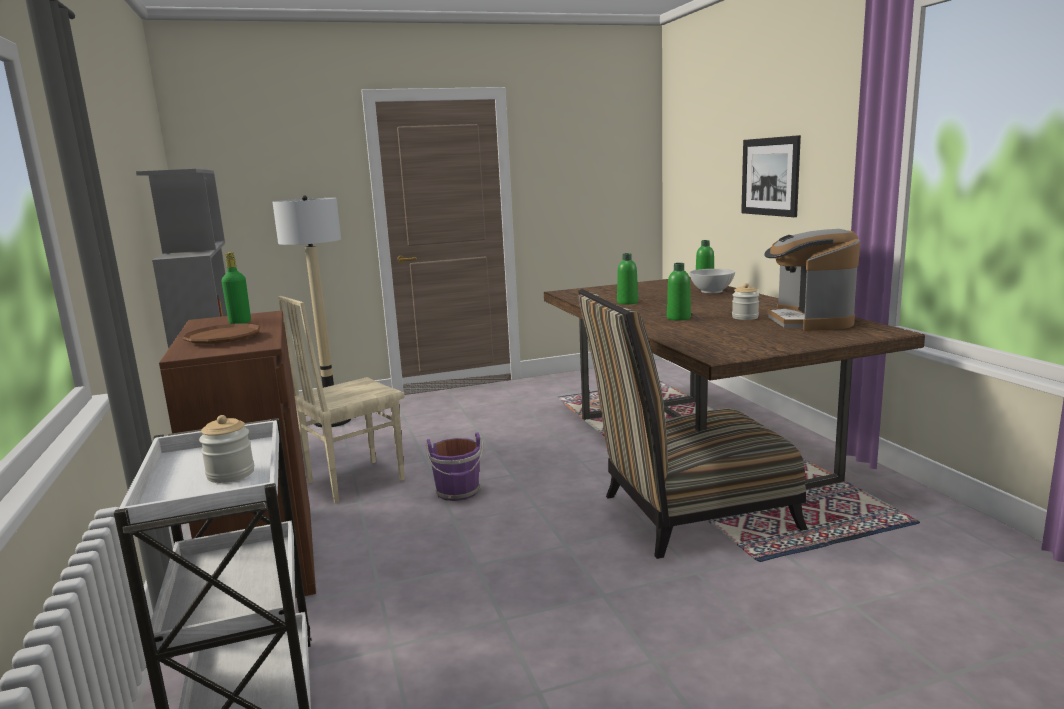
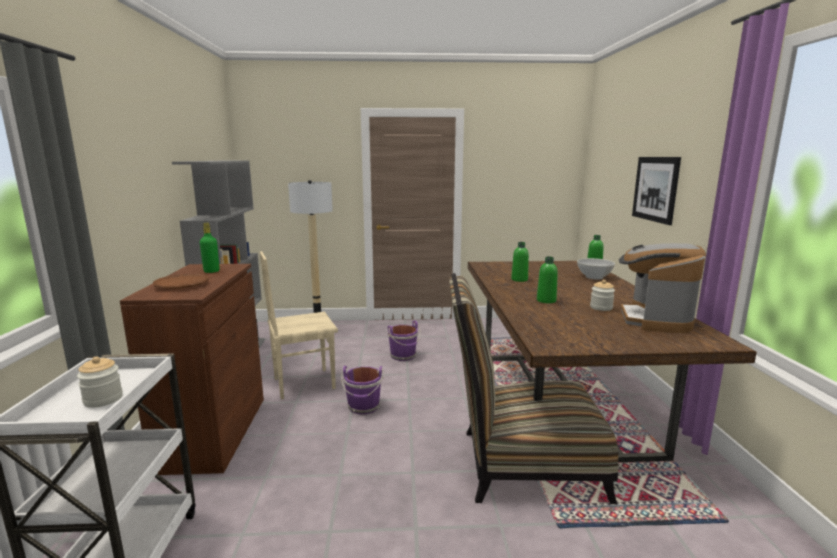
camera: 15 degrees right, 0 degrees up
(474, 430) = (404, 356): none -> purple bucket

